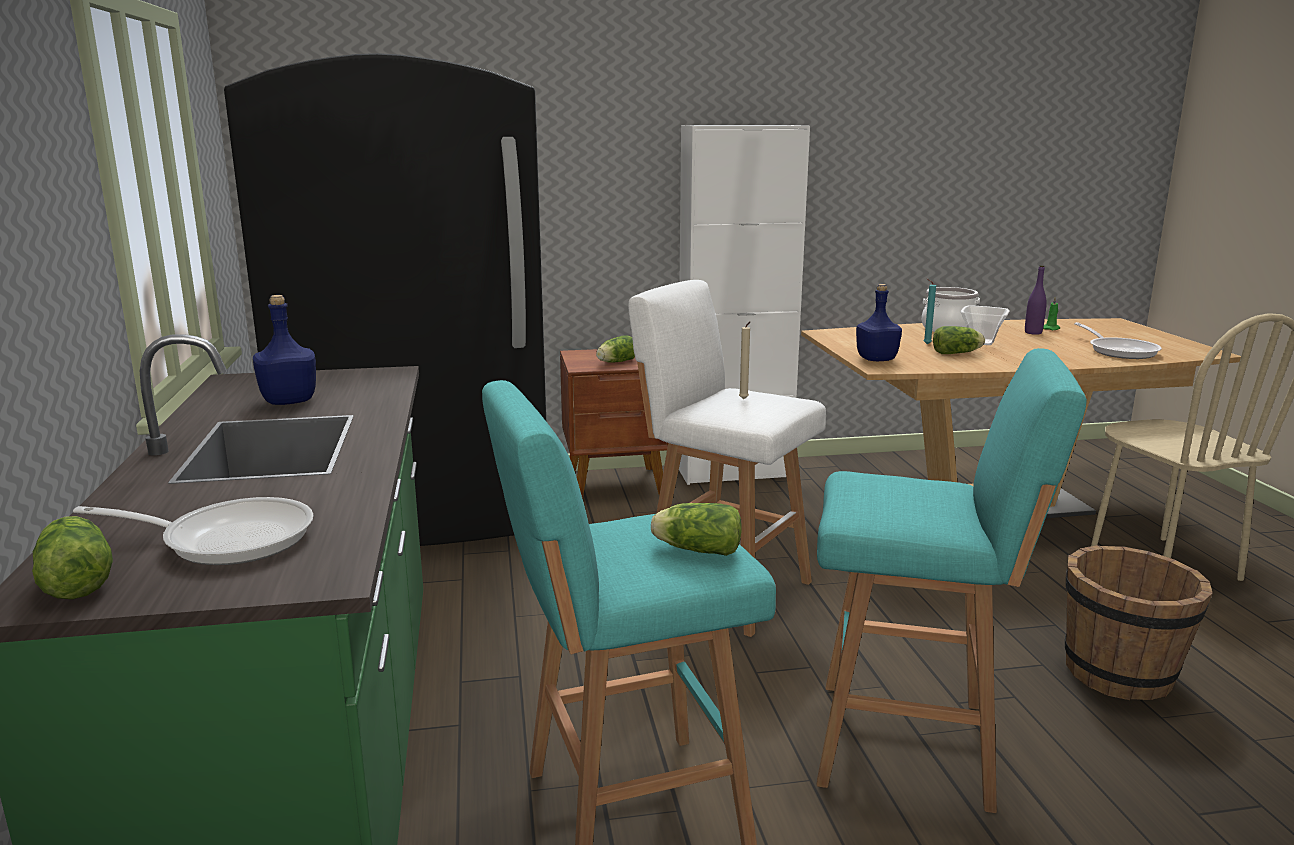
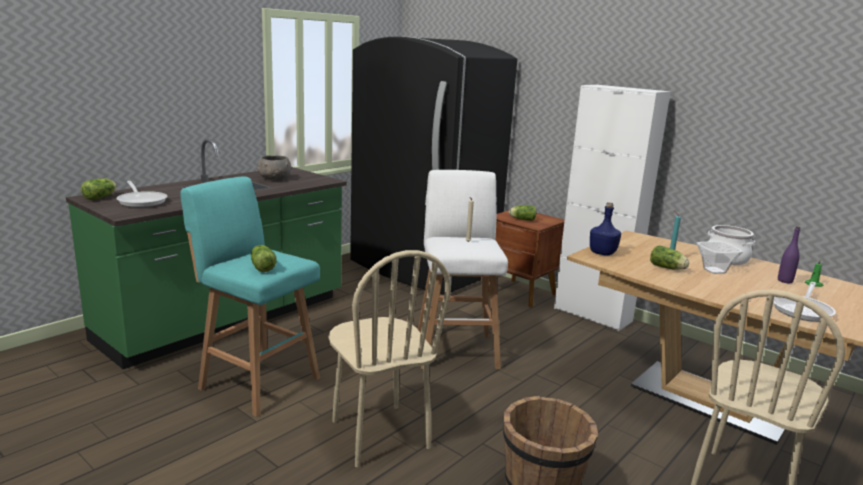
camera: 50 degrees right, 0 degrees up
(288, 401) = (274, 179): blue bottle -> grey bowl
(911, 744) = (379, 434): turquoise stool -> beige chair

